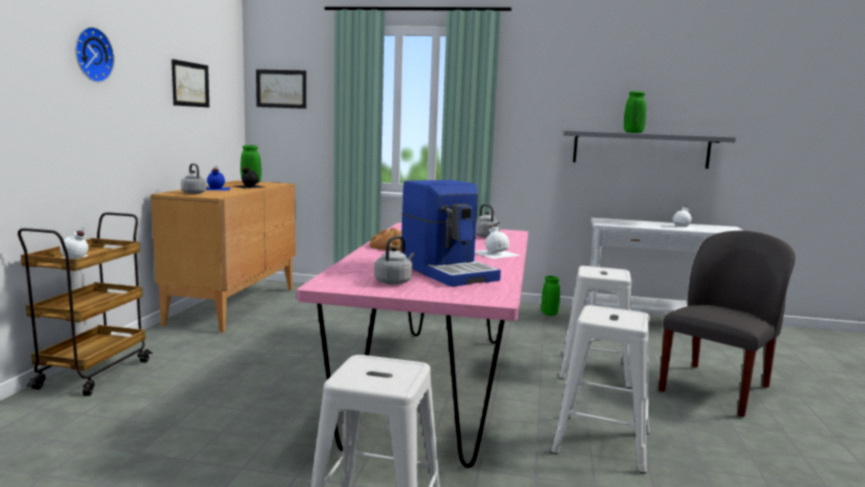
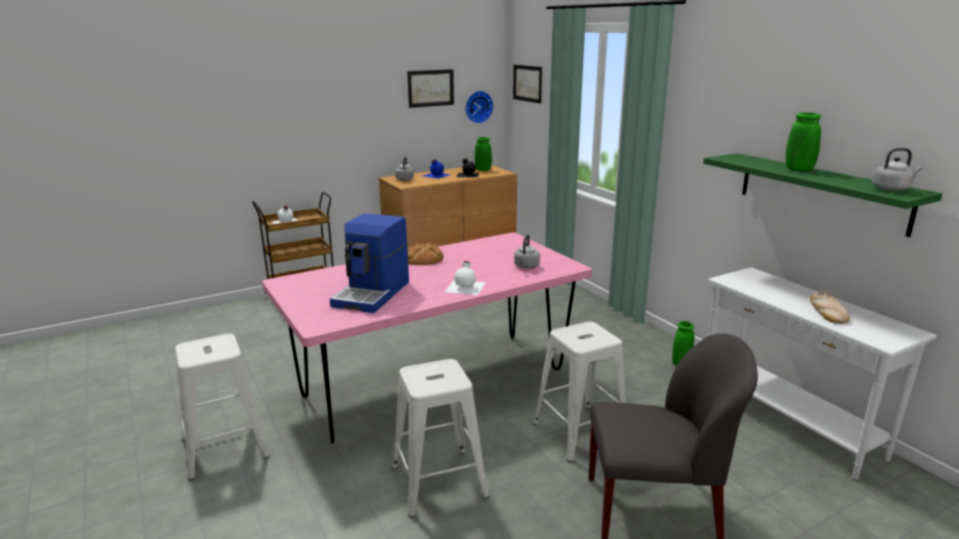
camera: 50 degrees right, 10 degrees up
(91, 54) = (322, 81): wall clock -> wall clock (478, 107)
(394, 281) = (318, 291): grey kettle -> grey kettle (892, 189)
(640, 149) = (821, 192): grey shelf -> green shelf
(682, 226) = (827, 311): white bottle -> bread

